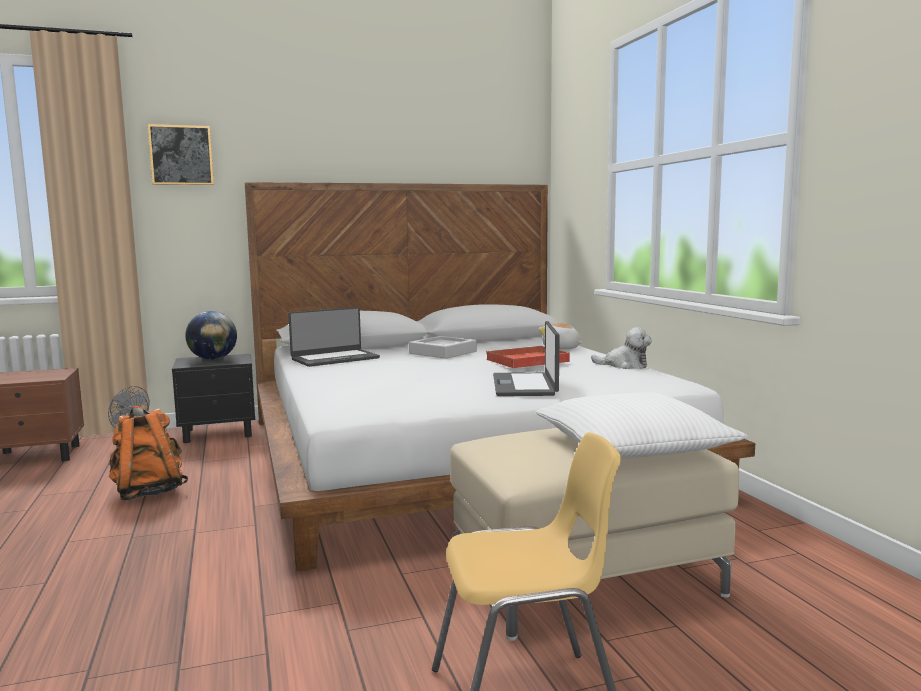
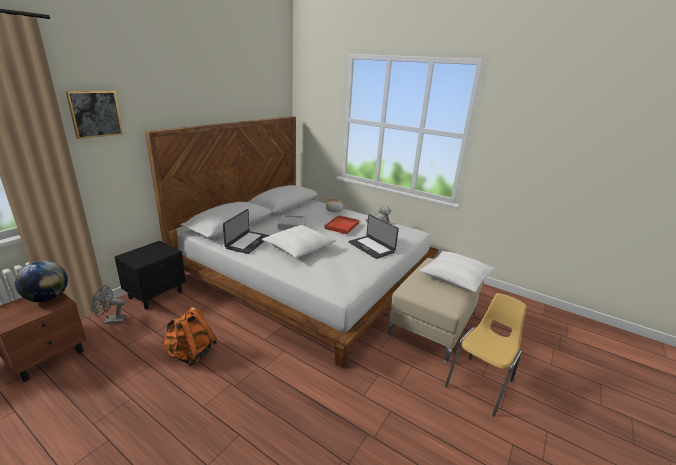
camera: 40 degrees left, 15 degrees up
(213, 359) = (146, 252): globe -> globe (47, 298)
(392, 370) = (298, 247): none -> white pillow

